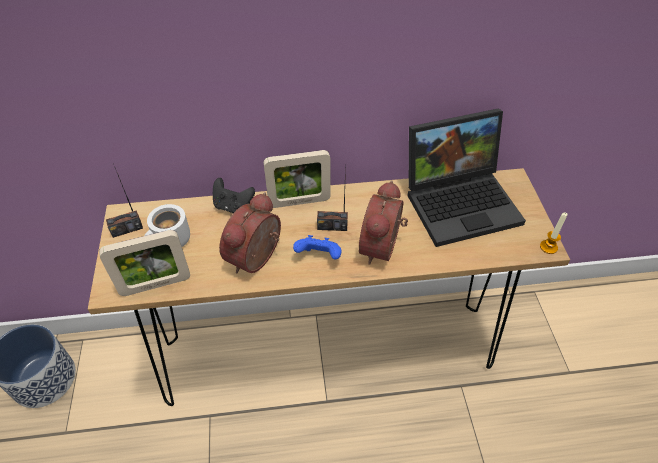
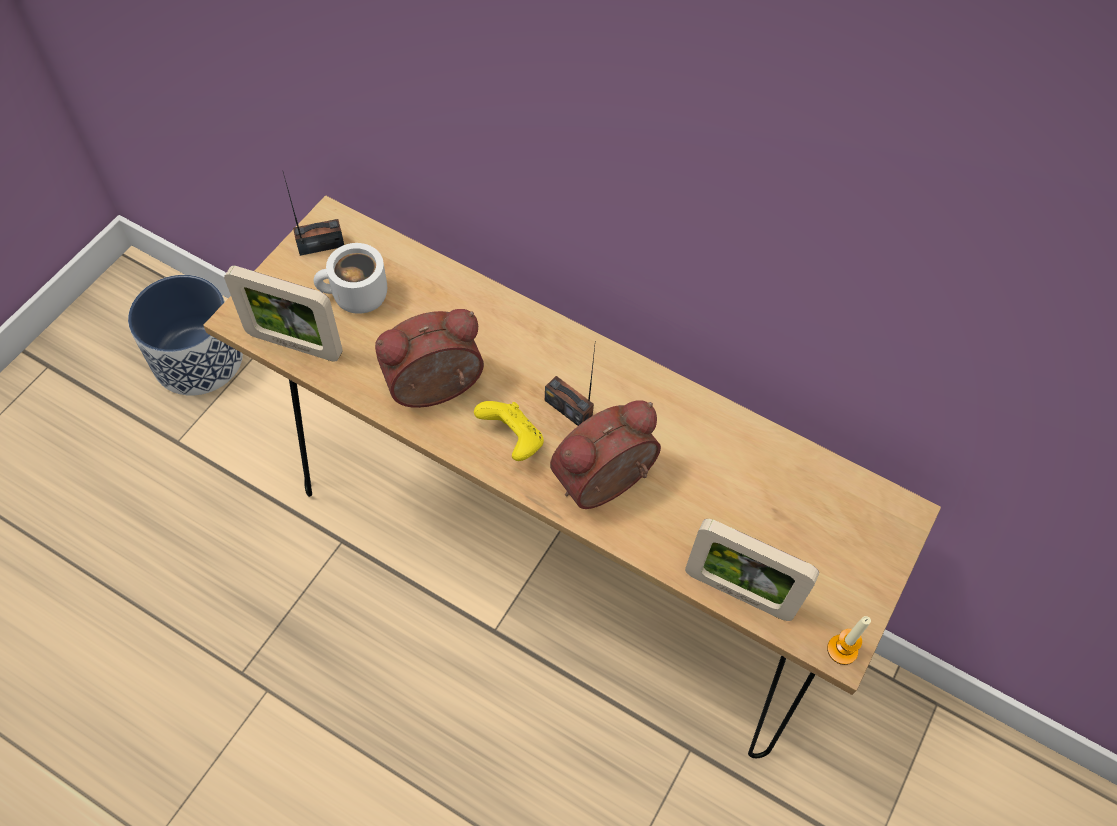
camera: 35 degrees right, 10 degrees up
(127, 229) = (321, 245): radio -> radio turned 150 degrees clockwise
(233, 206) = (469, 295): black game controller -> none
(299, 202) = (558, 344): picture frame -> picture frame (738, 593)
(319, 256) = (512, 440): blue game controller -> yellow game controller
(461, 201) = (785, 493): laptop -> none

